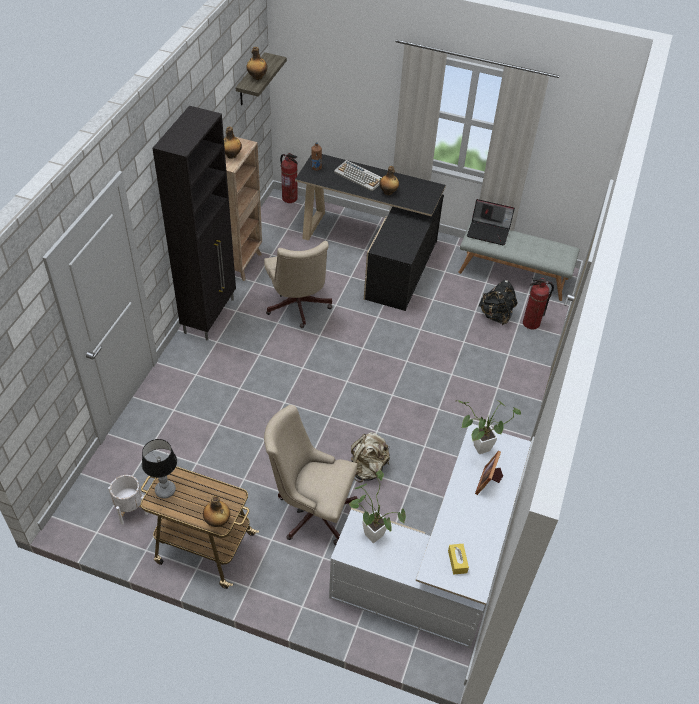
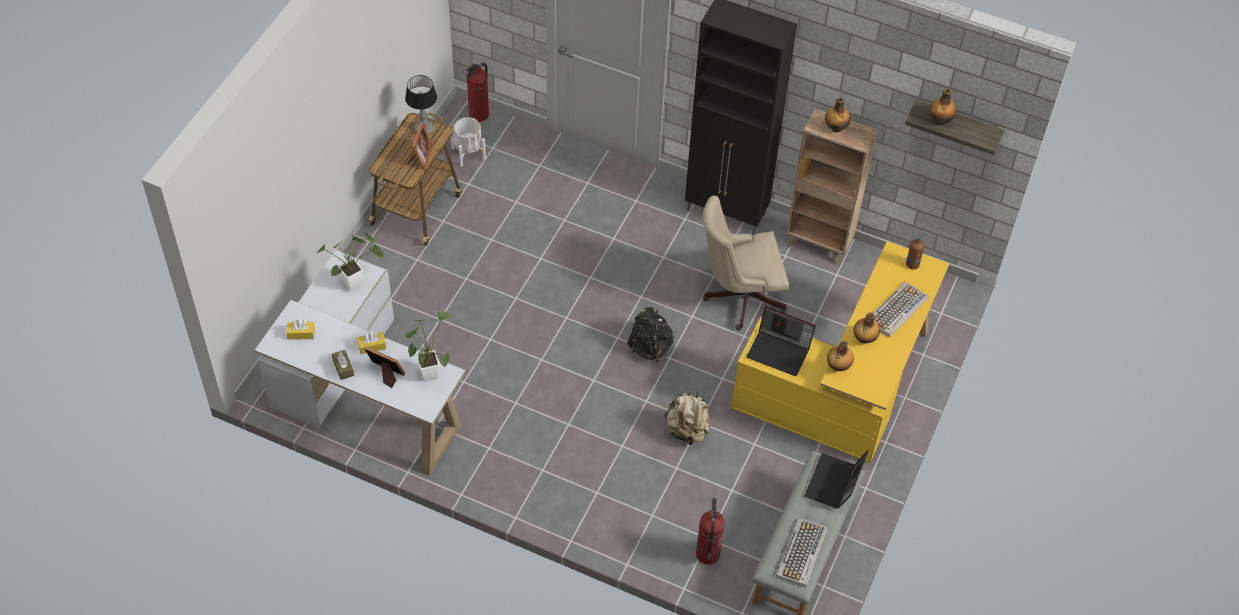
camera: 95 degrees right, 5 degrees up
(207, 489) = (420, 157): none -> picture frame
(217, 522) = (383, 164): bottle -> bottle (838, 366)
(289, 198) = (953, 299): fire extinguisher -> fire extinguisher (479, 114)
(311, 510) = (446, 293): beige office chair -> none
(367, 469) = (491, 346): beige backpack -> beige backpack (687, 430)
(374, 252) = (844, 387): black desk -> yellow desk
(398, 242) = (780, 351): none -> laptop
(459, 497) = (372, 346): none -> yellow tissue box
(489, 518) = (343, 368): none -> brown tissue box
(496, 315) = (724, 514): black backpack -> black backpack (650, 346)
(548, 247) = (802, 553): none -> keyboard

